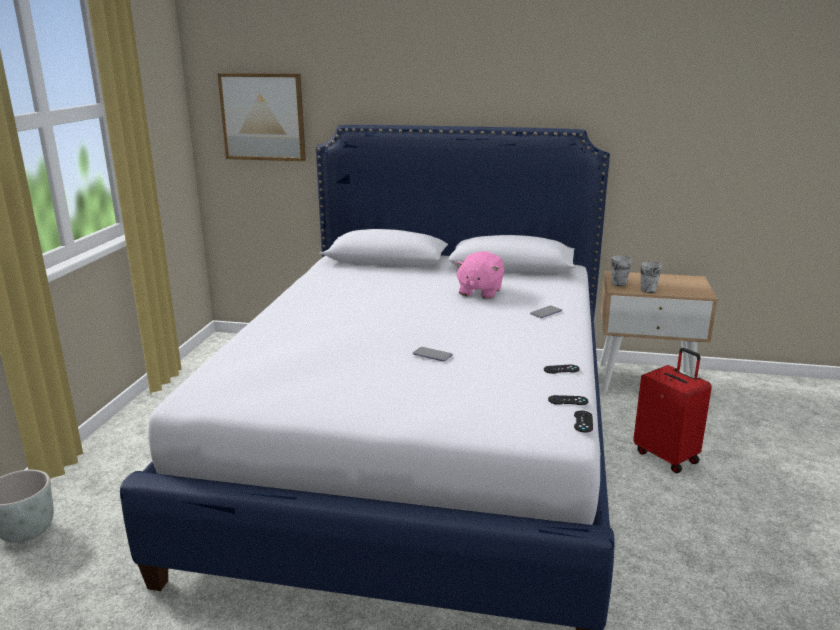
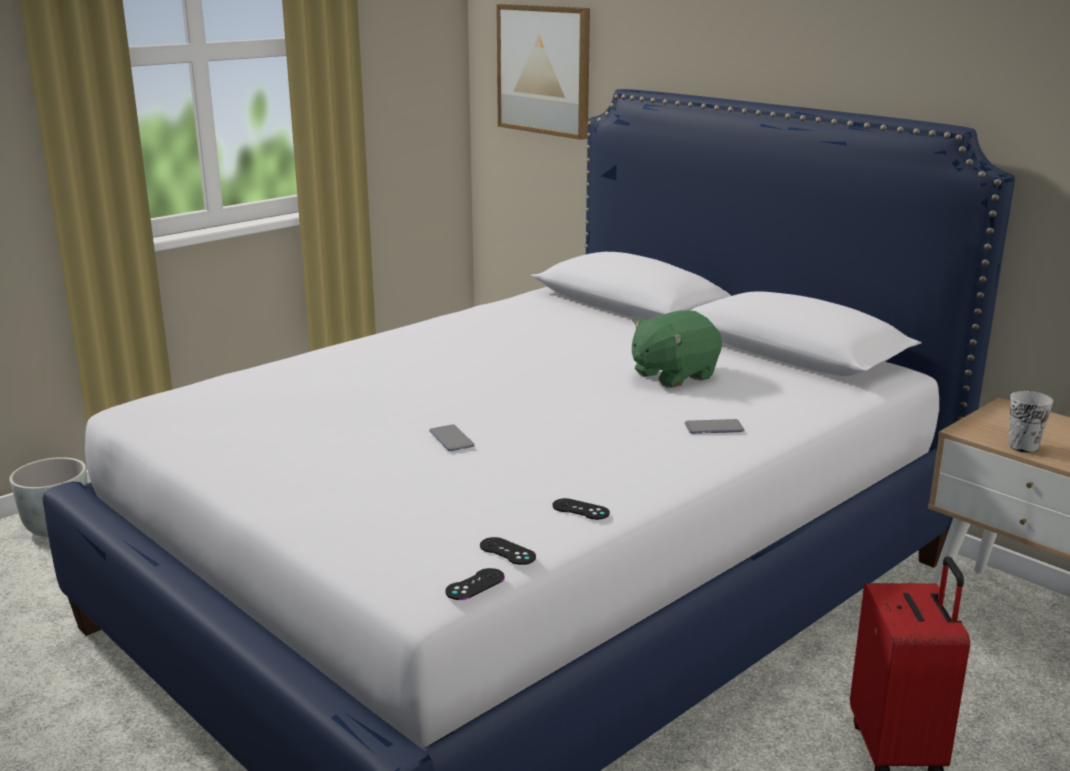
camera: 35 degrees right, 0 degrees up
(479, 292) = (673, 375): pink plush toy -> green plush toy
(619, 283) = (985, 423): cup -> none

